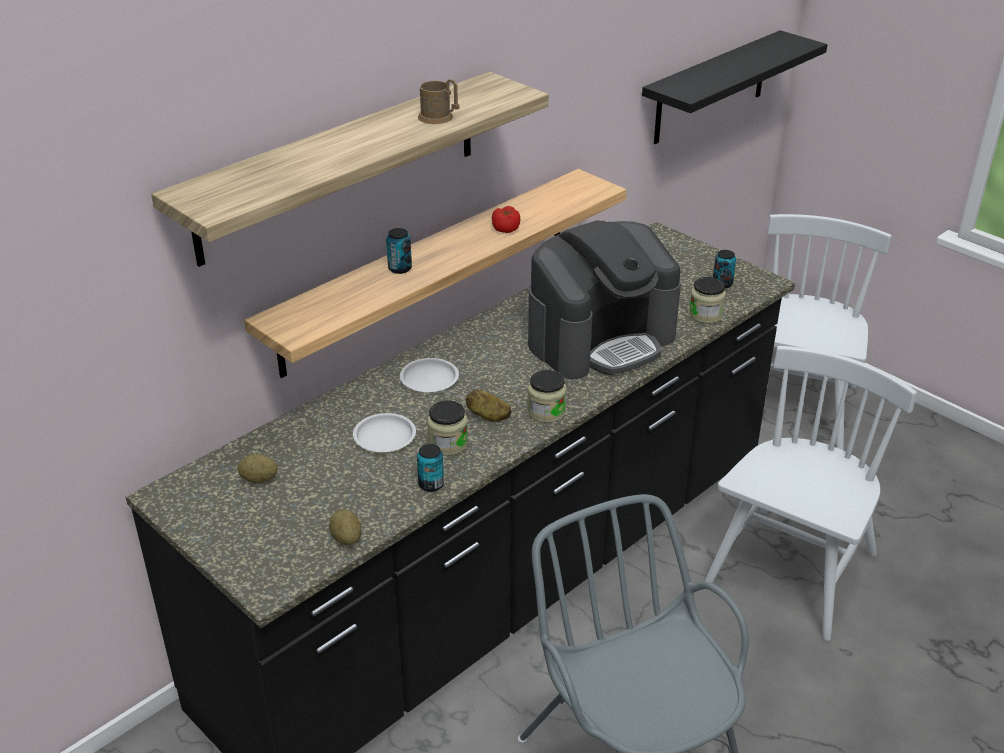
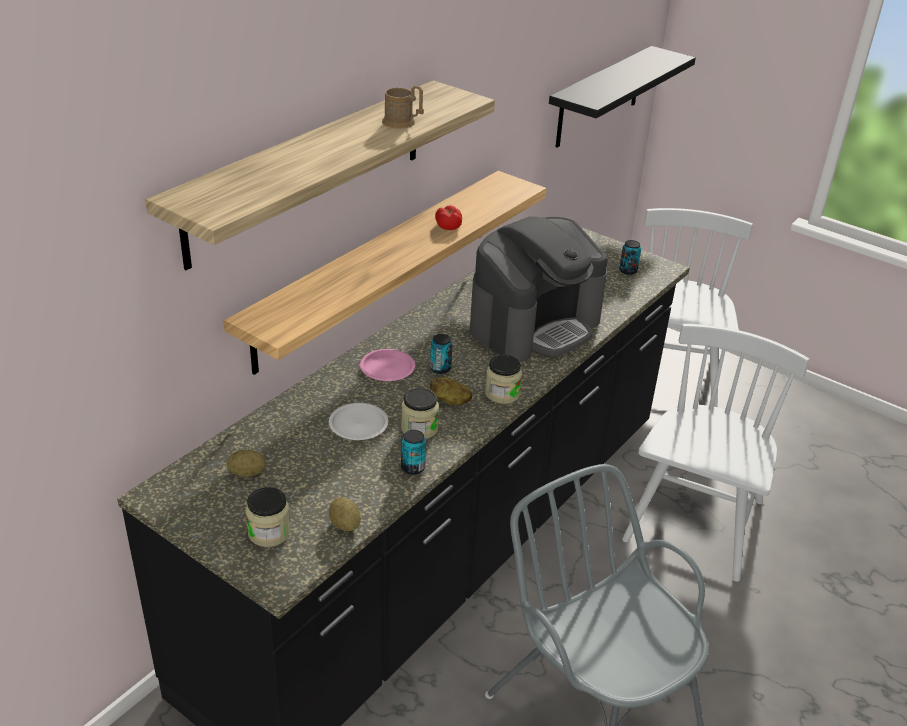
camera: 10 degrees left, 0 degrees up
(400, 268) = (360, 266): can -> can (440, 368)
(429, 379) = (387, 368): white plate -> pink plate
(705, 315) = (621, 299): jar -> jar (269, 532)

